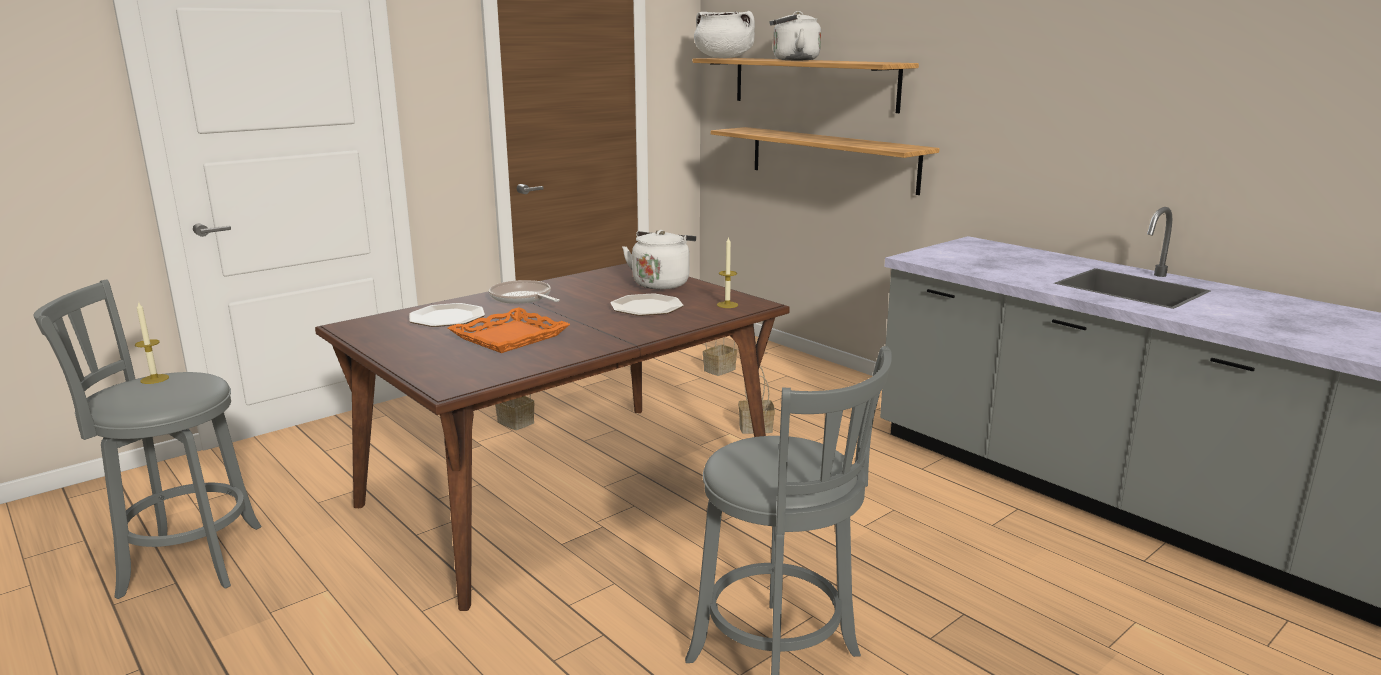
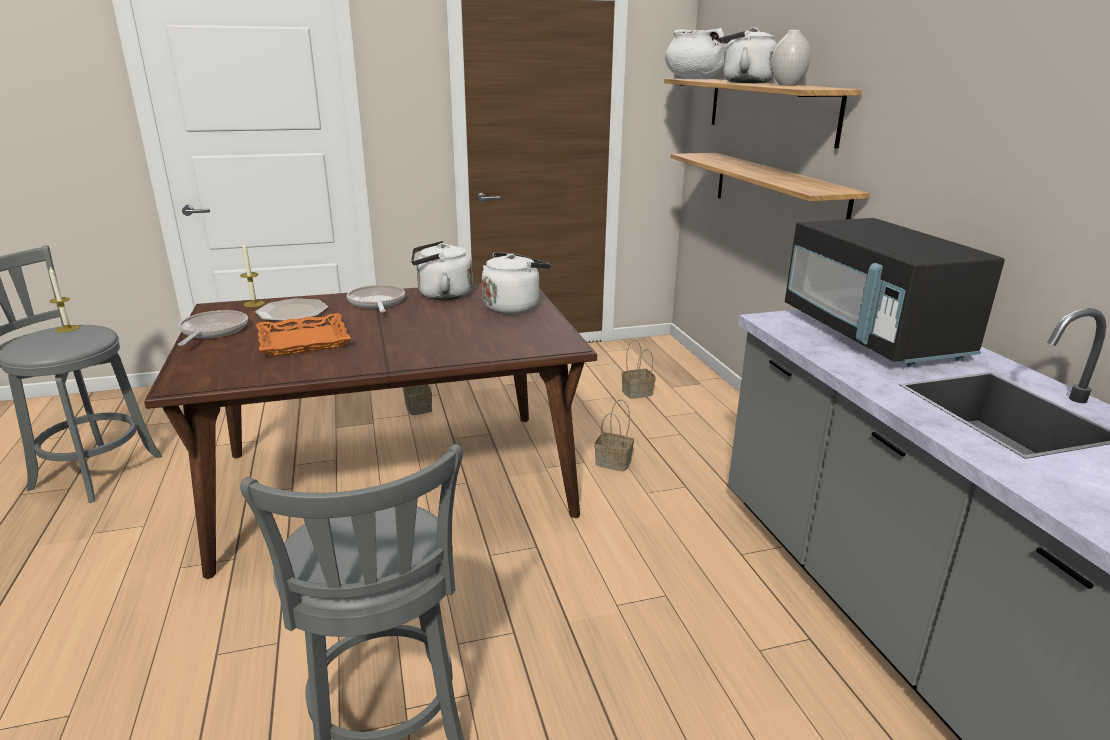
camera: 25 degrees right, 5 degrees up
(392, 344) = (212, 331): none -> frying pan
(576, 284) = (441, 295): none -> white kettle
(646, 306) = (461, 330): plate -> none
(727, 305) = (536, 341): candle -> candle (254, 304)
(845, 61) = (788, 85): none -> white vase
(994, 257) = (871, 335): none -> black microwave

